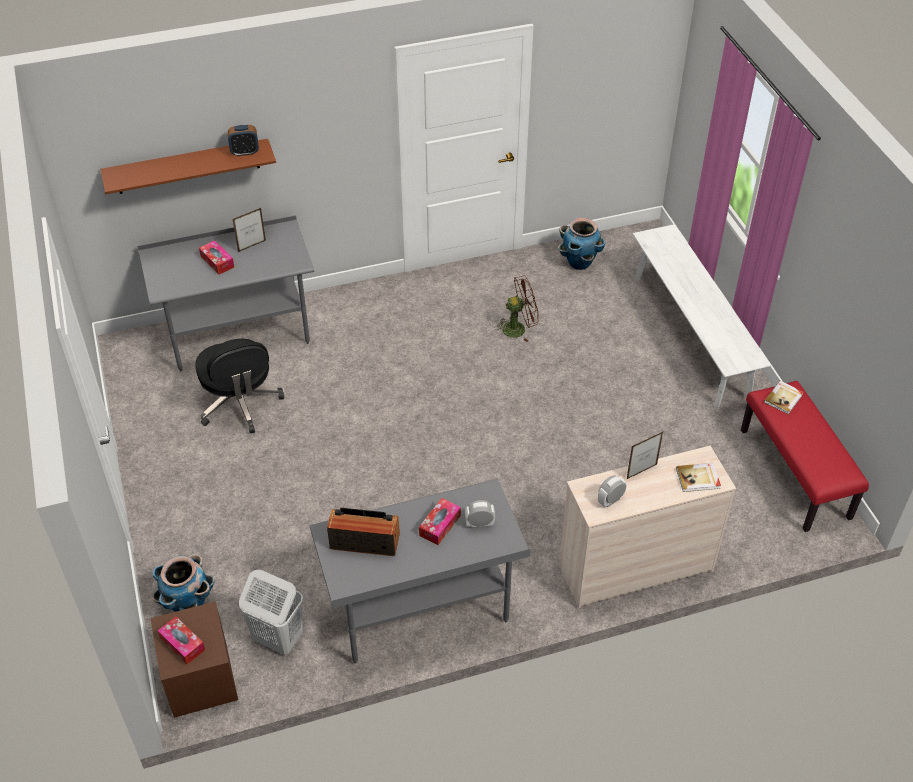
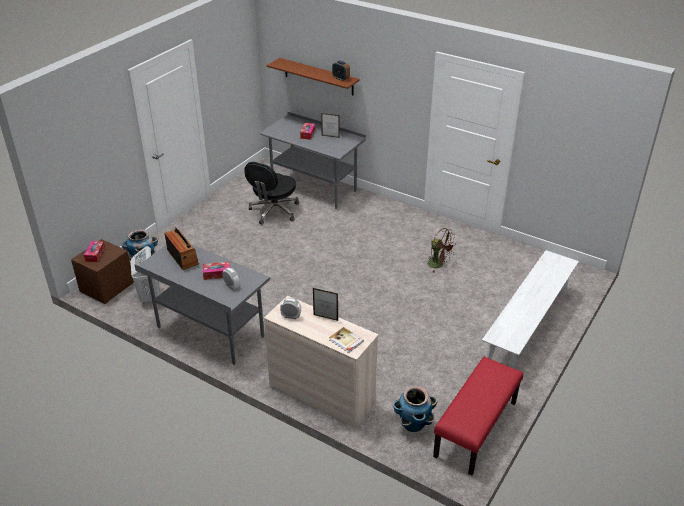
camera: 50 degrees right, 10 degrees down
(579, 263) = (519, 260): planter -> planter (413, 424)
(784, 398) = (495, 371): book -> none

